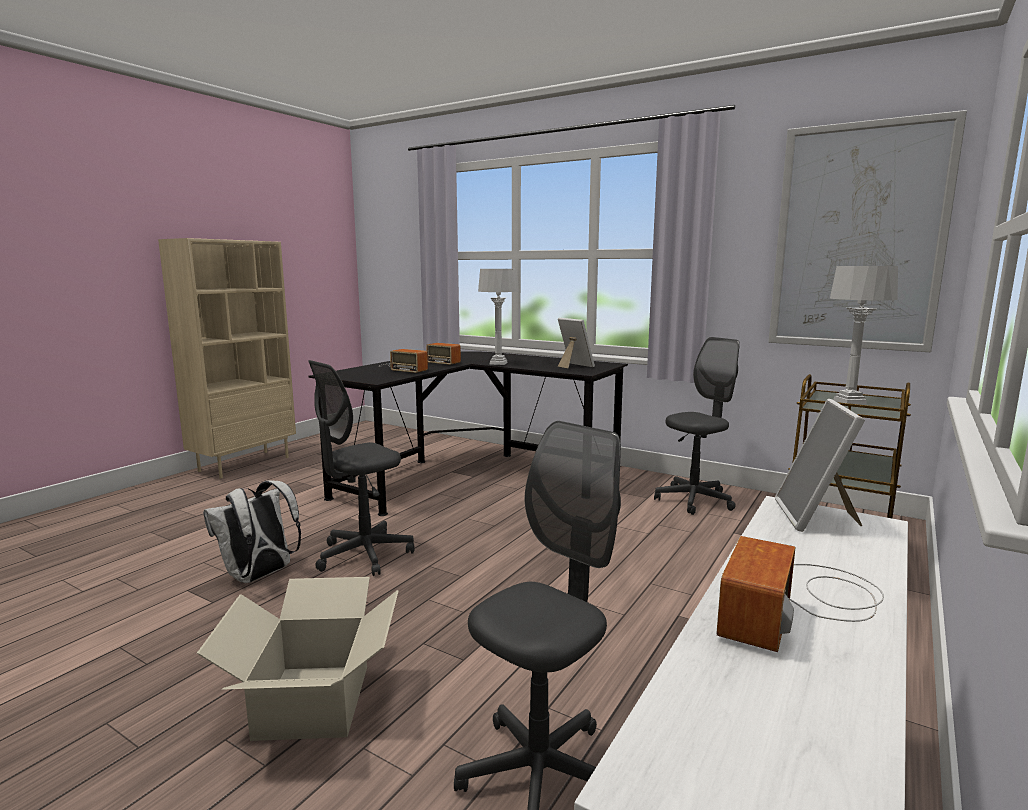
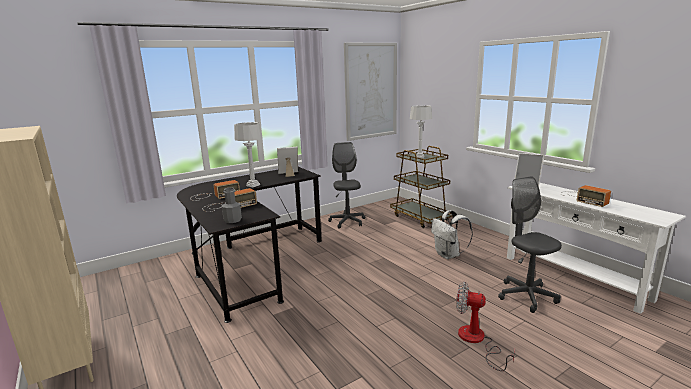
camera: 65 degrees left, 5 degrees up
(259, 576) = (337, 356): white backpack -> white backpack (448, 255)
(311, 701) = (476, 341): cardboard box -> fan
(352, 375) = (232, 220): none -> grey bottle
(364, 555) = (337, 314): grey office chair -> none

